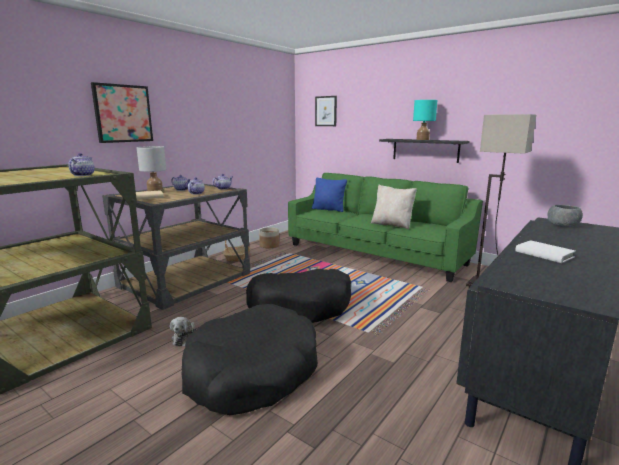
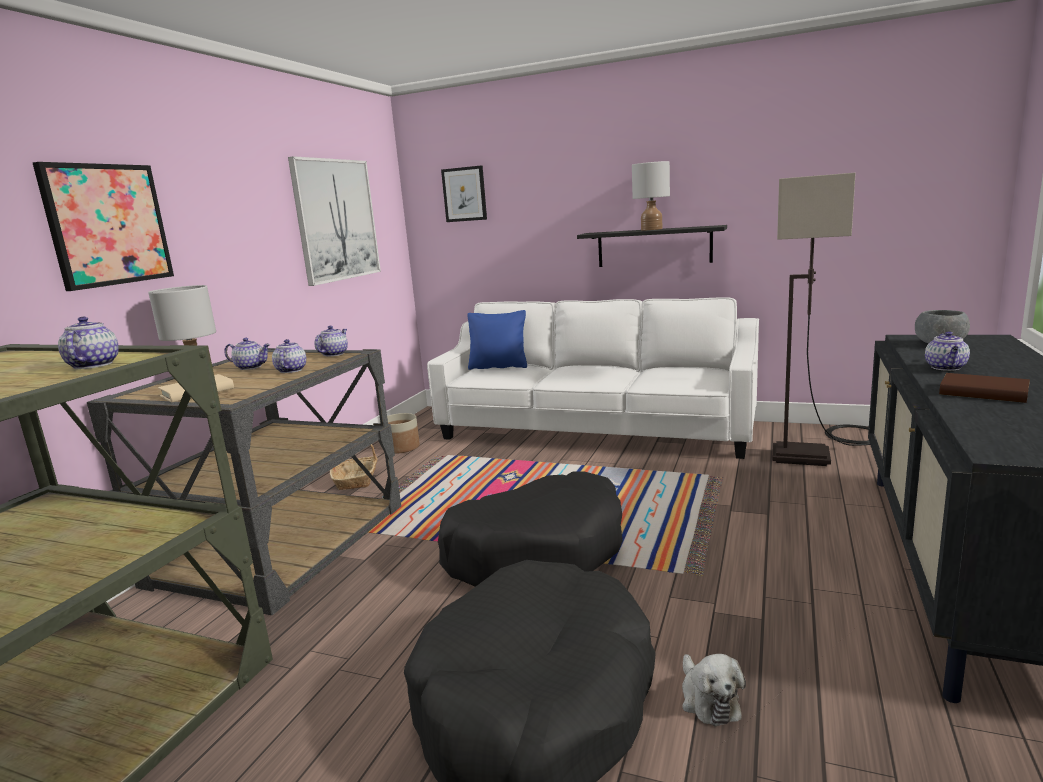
camera: 15 degrees left, 0 degrees up
(185, 338) = (358, 665): plush toy -> plush toy (708, 700)
(250, 120) = (336, 220): none -> picture
(375, 254) = (594, 432): green sofa -> white sofa
(392, 225) = (627, 378): beige pillow -> none
(422, 139) = (651, 229): turquoise table lamp -> grey table lamp
(544, 239) = (946, 368): none -> teapot
(544, 254) = (983, 392): white book -> brown book

